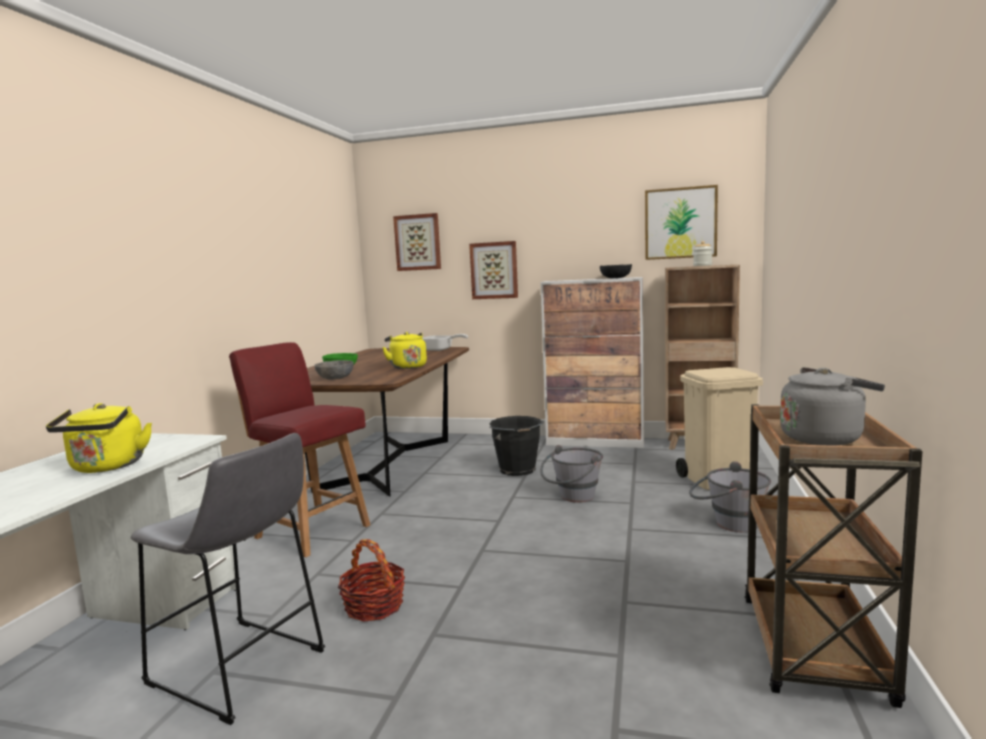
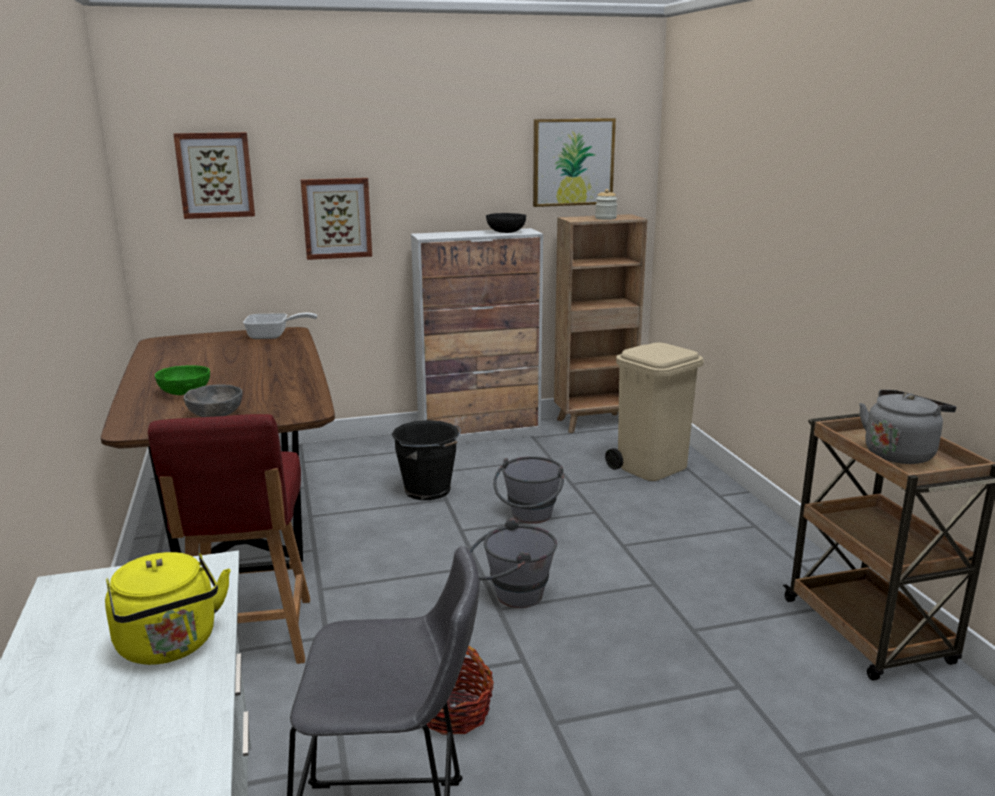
camera: 30 degrees left, 10 degrees up
(311, 531) = (250, 637): red chair -> red chair turned 105 degrees counterclockwise
(407, 367) = (287, 379): yellow kettle -> none
(727, 523) = (703, 518): grey bucket -> grey bucket (509, 596)

